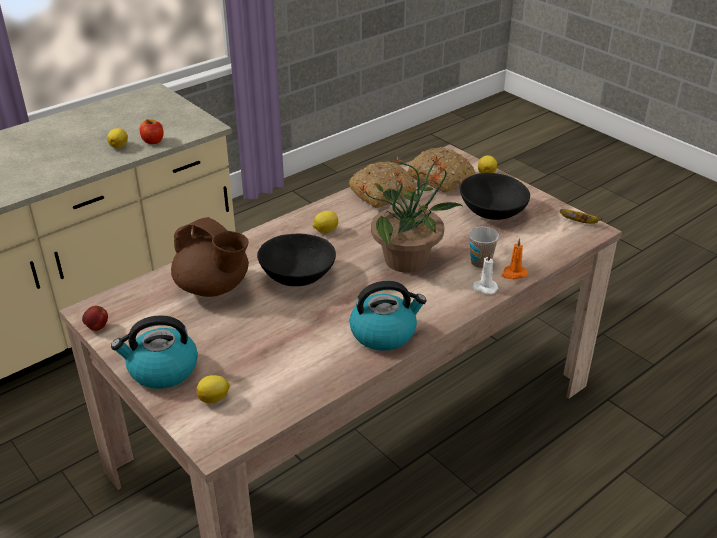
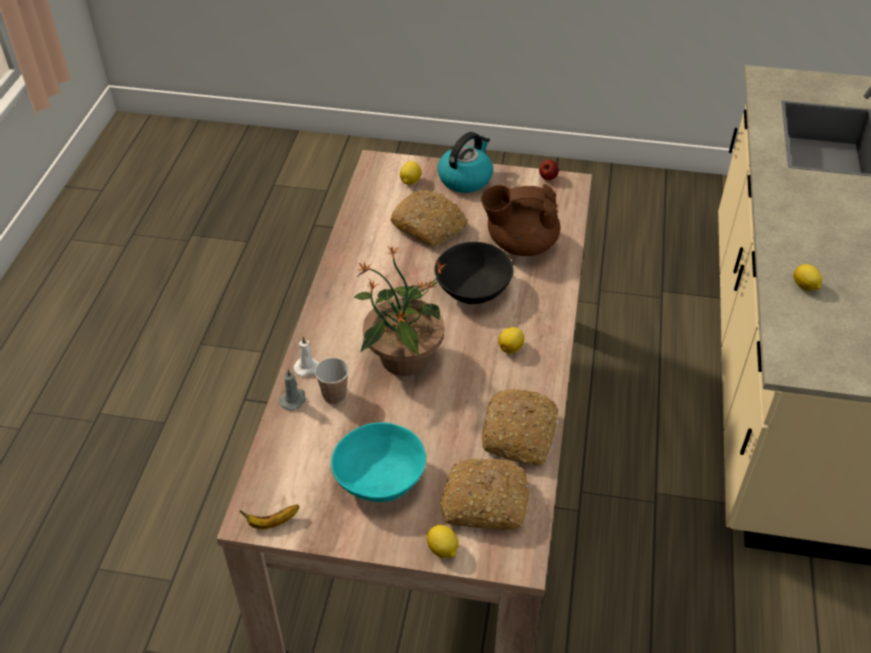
camera: 140 degrees right, 10 degrees up
(153, 141) = (792, 312): apple -> none
(260, 342) = (429, 226): none -> bread
(384, 333) = (351, 280): kettle -> none
(491, 212) = (381, 477): black bowl -> turquoise bowl
(513, 274) = (294, 400): orange candle -> grey candle

